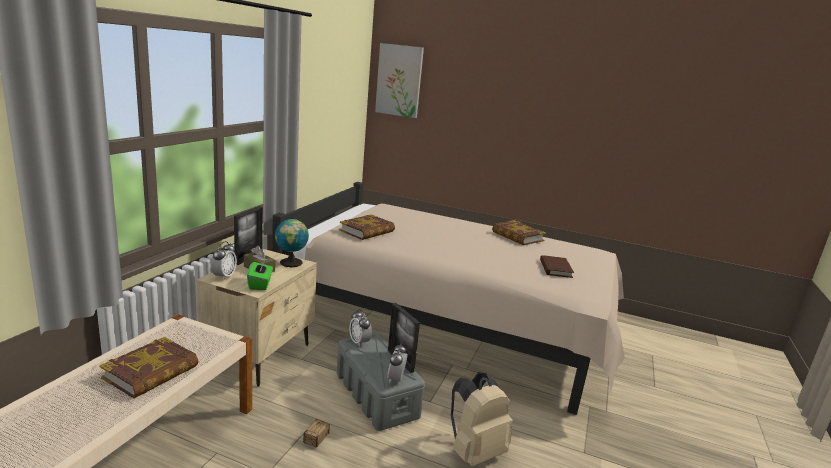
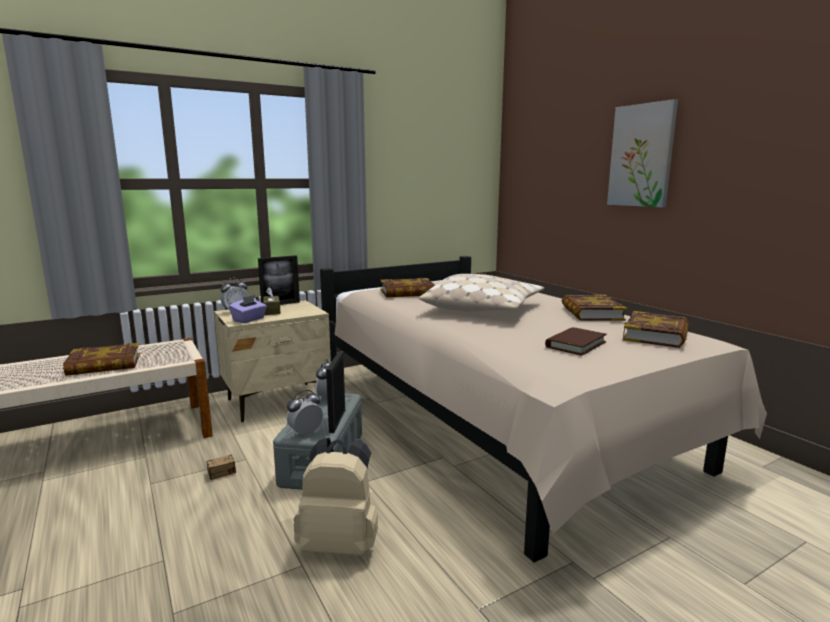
camera: 40 degrees right, 5 degrees down
(260, 284) = (249, 319): green tissue box -> purple tissue box
(291, 263) = (305, 311): globe -> none
(399, 80) = (524, 142): picture -> picture (641, 156)
(453, 243) = (483, 309): none -> beige pillow
(575, 252) = (656, 335): none -> book

